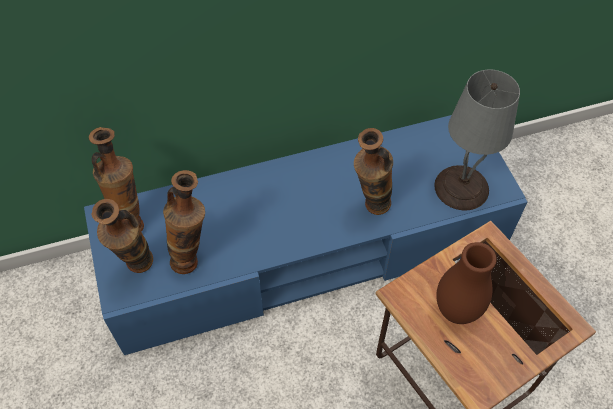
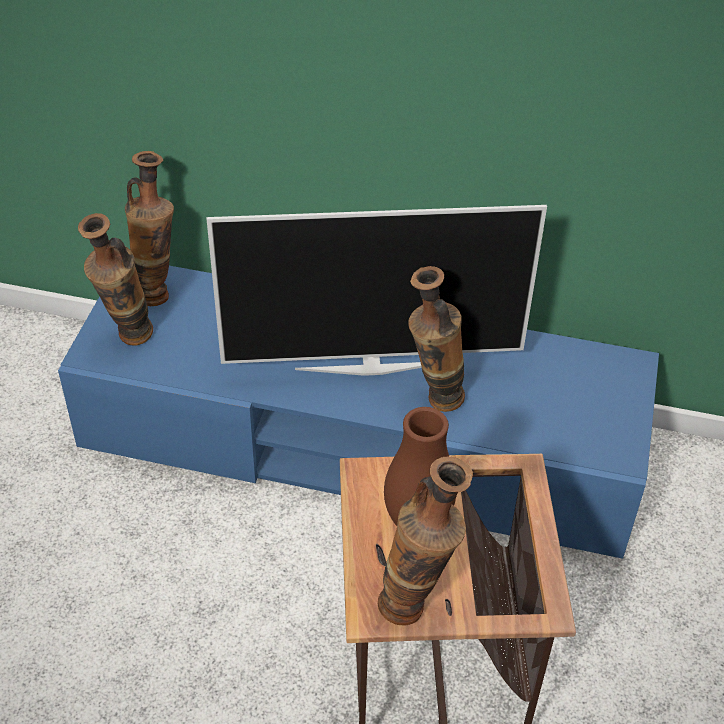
camera: 30 degrees right, 10 degrees down
(192, 259) = (192, 357): vase -> vase (416, 607)
(314, 203) = (371, 364): none -> television
(461, 188) = (567, 430): grey table lamp -> none

